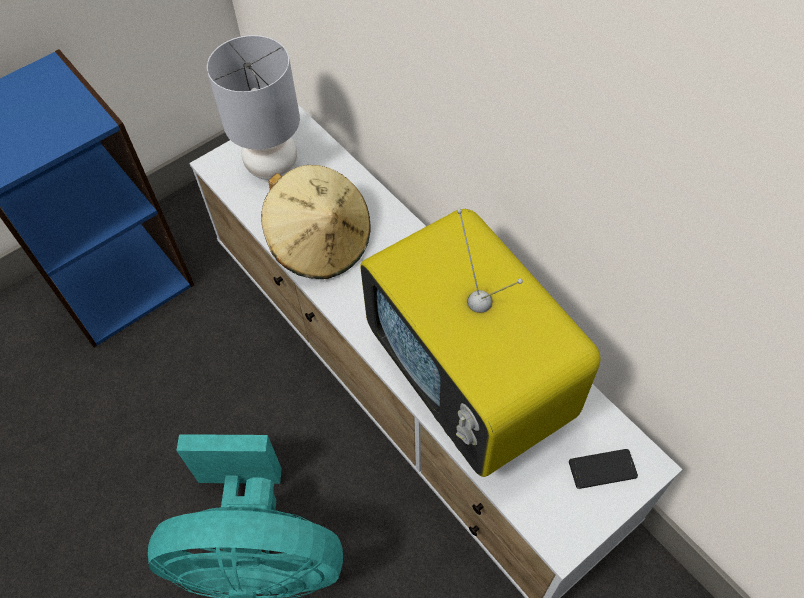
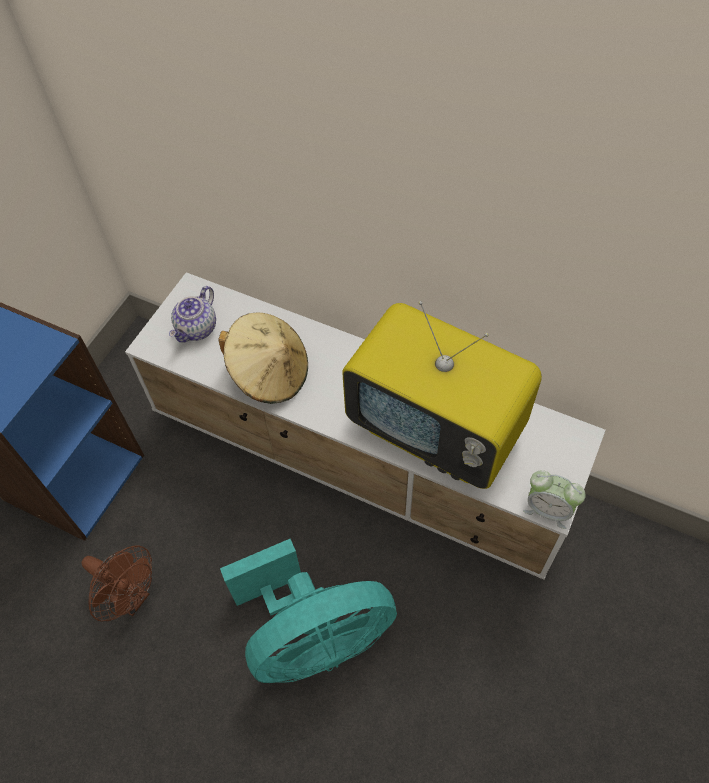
camera: 25 degrees left, 0 degrees up
(105, 425) = (131, 597): none -> brown fan
(273, 166) = (197, 329): grey table lamp -> teapot
(554, 536) = (548, 509): none -> alarm clock
(602, 469) = (555, 451): phone -> none

